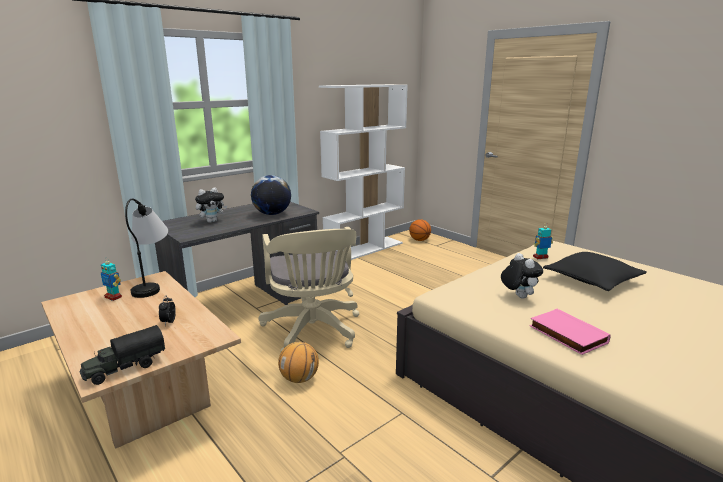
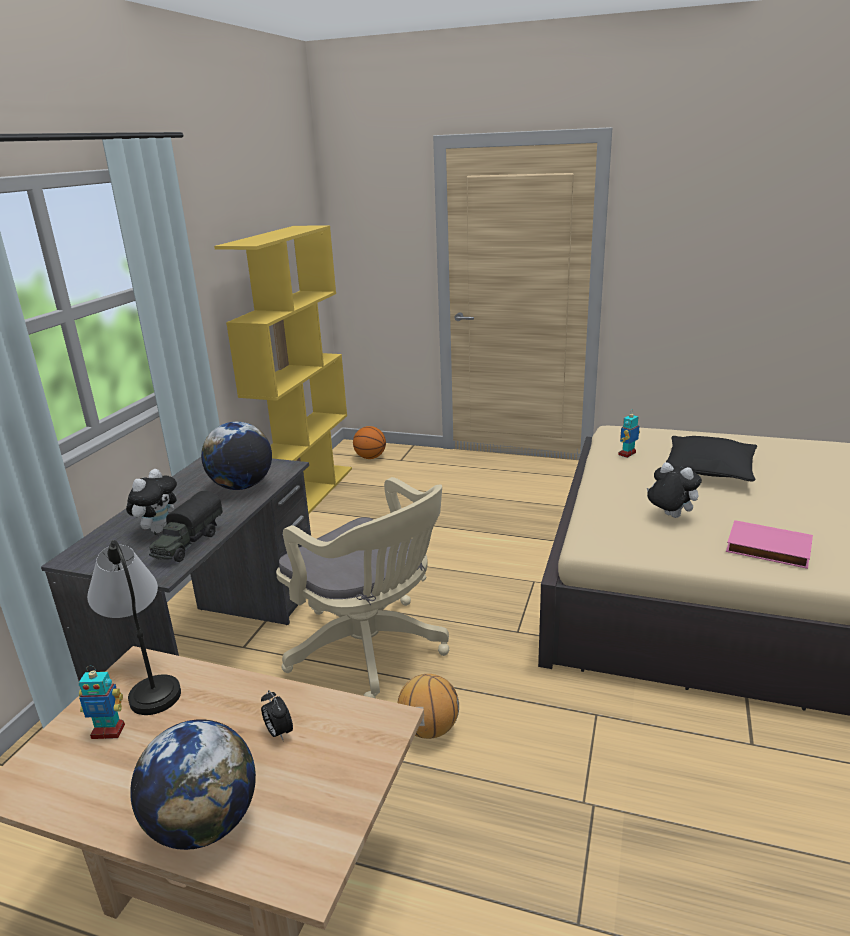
camera: 30 degrees left, 5 degrees up
(96, 342) = (204, 823): none -> globe
(125, 368) = (323, 839): toy truck -> toy truck (188, 544)
(364, 249) = (307, 494): white bookcase -> yellow bookcase

